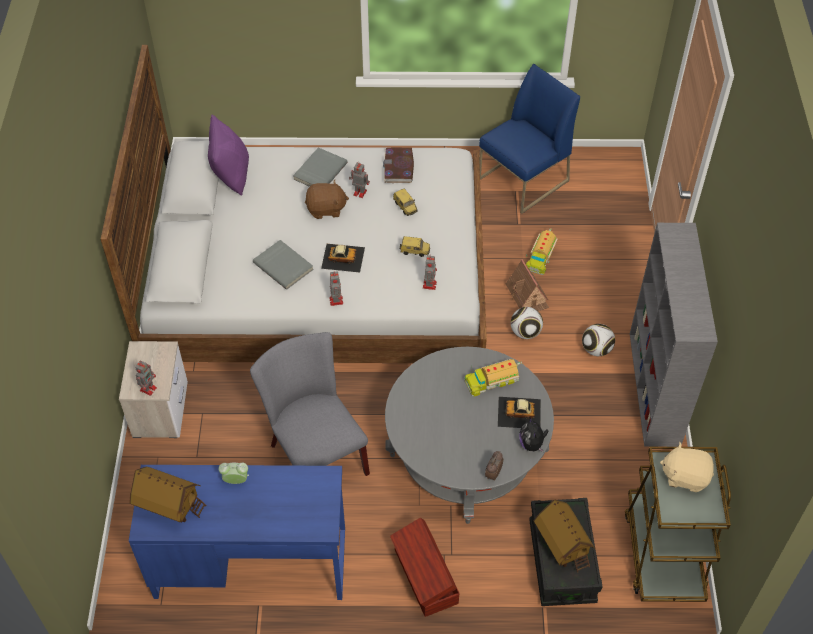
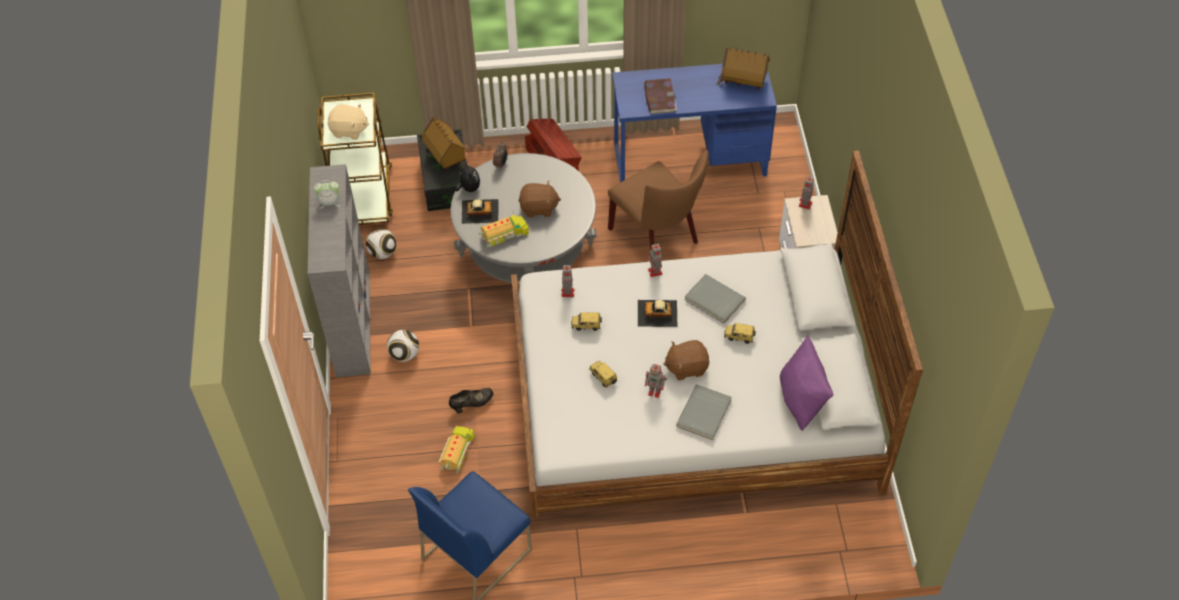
camera: 175 degrees right, 0 degrees up
(236, 480) = (698, 101): alarm clock -> alarm clock (329, 202)
(270, 230) = (739, 337): none -> toy car
(314, 455) = (658, 238): grey chair -> brown chair
(398, 167) = (617, 427): book -> book (659, 98)
(451, 409) = (539, 208): none -> brown plush toy
(525, 332) = (474, 365): football -> football (382, 253)
(527, 296) = (472, 404): toy house -> black shoe

